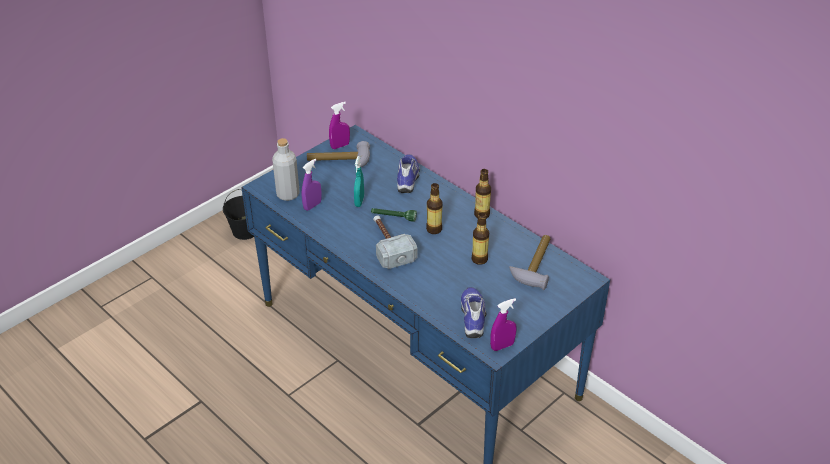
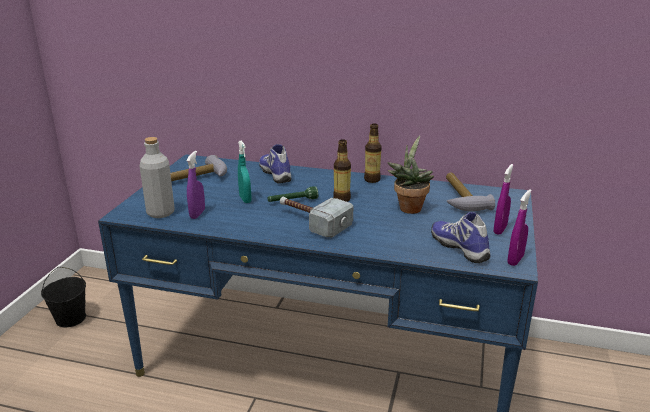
camera: 30 degrees left, 15 degrees down
(340, 146) = (184, 169): purple spray bottle -> purple spray bottle (500, 229)
(479, 259) = (409, 207): bottle -> potted plant

